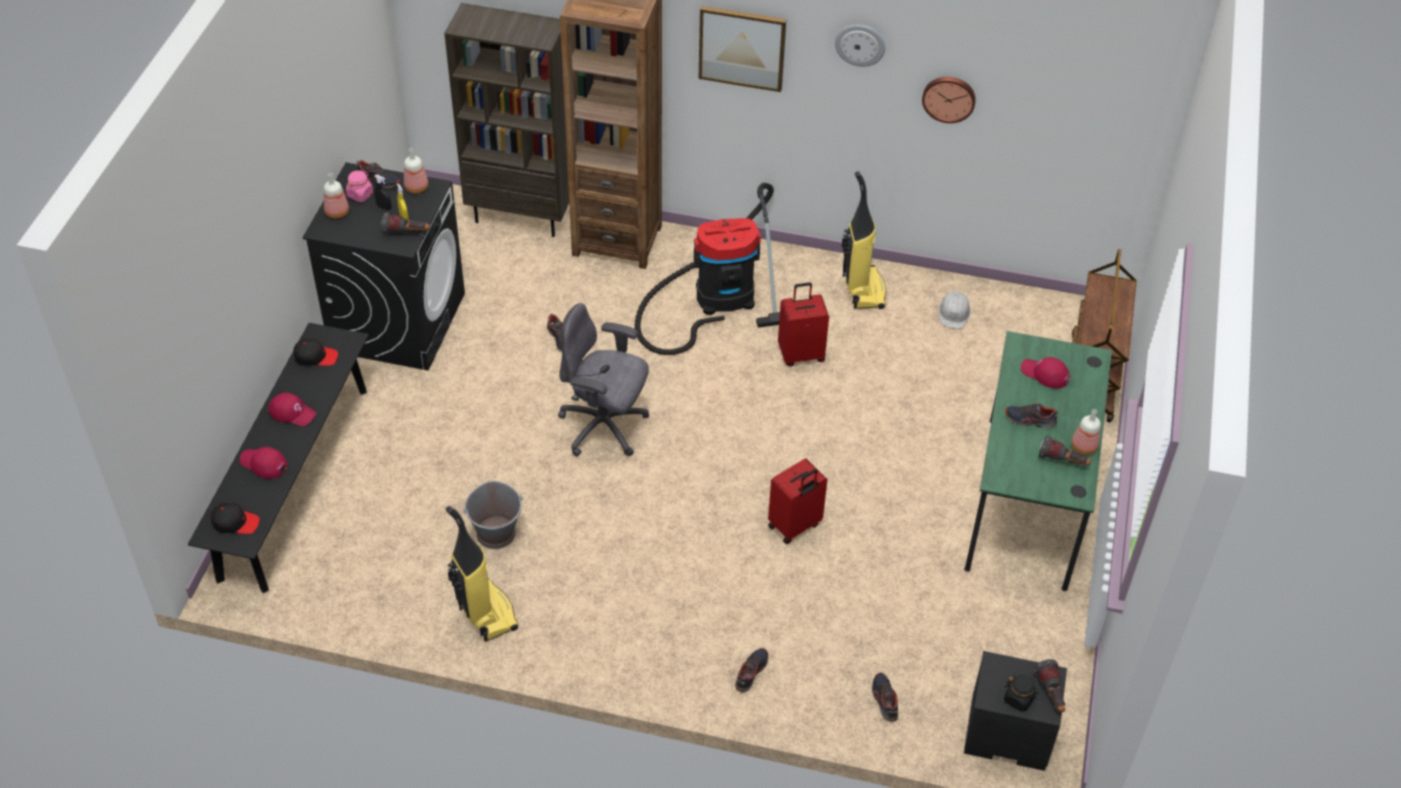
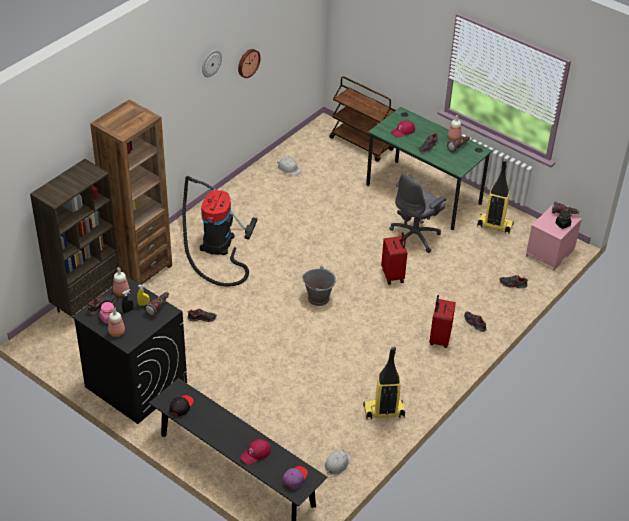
camera: 65 degrees left, 5 degrees down
(235, 522) = (295, 478): black cap -> purple cap
(292, 412) = (221, 429): red cap -> none
(355, 590) = (337, 463): none -> white hard hat
(496, 534) = (331, 390): grey bucket -> grey bucket (318, 298)
(604, 427) = (281, 322): grey office chair -> grey office chair (415, 237)
(742, 47) = (163, 107): picture -> none
(801, 354) = (279, 231): red suitcase -> red suitcase (439, 338)
(863, 289) = (249, 192): vacuum cleaner -> vacuum cleaner (494, 225)
(1006, 735) = (550, 254): black nightstand -> pink nightstand

